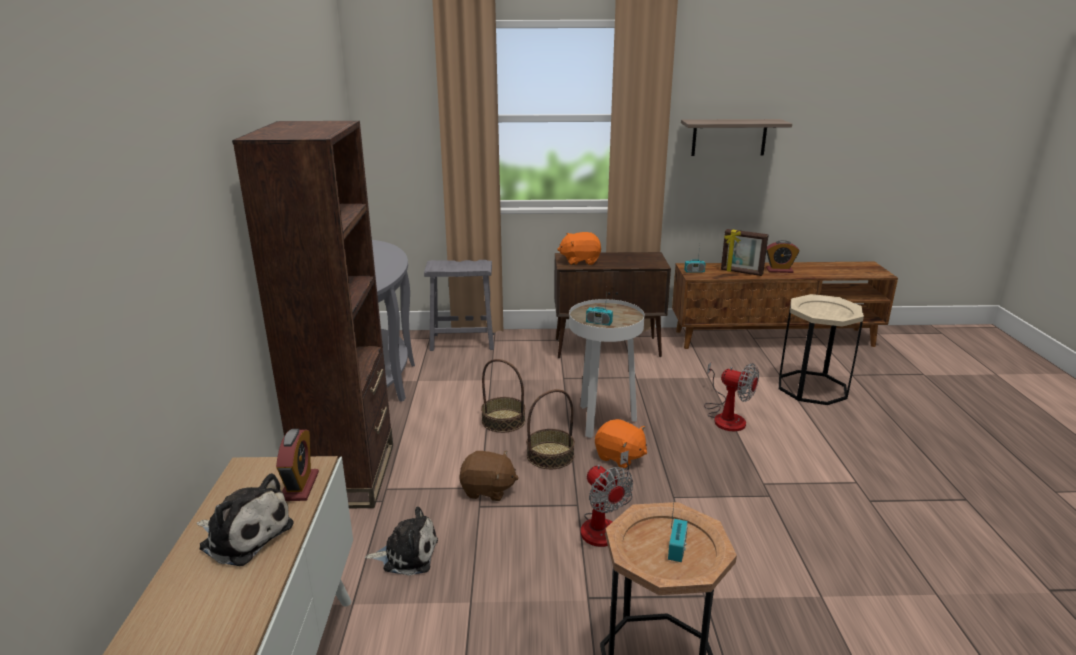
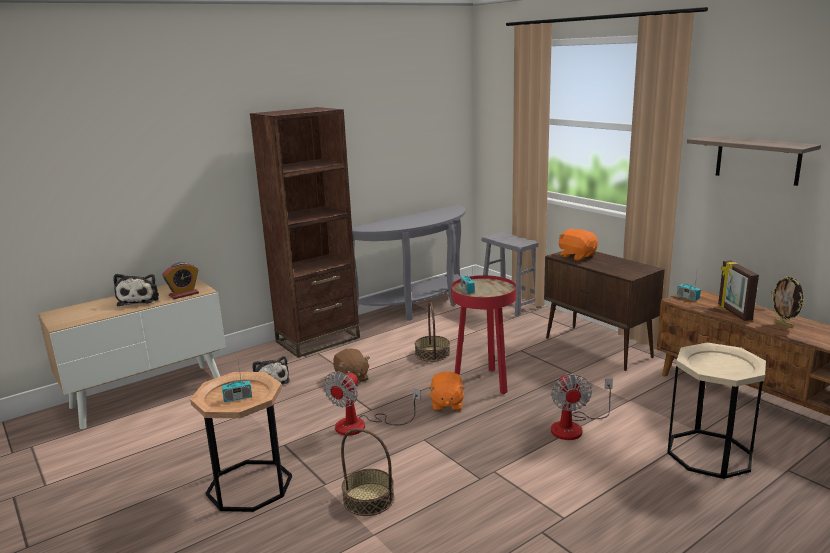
camera: 55 degrees right, 5 degrees down
(550, 455) = (414, 382): basket -> basket (368, 499)
(602, 421) = (484, 383): white side table -> red side table
(779, 270) = (783, 324): alarm clock -> picture frame

